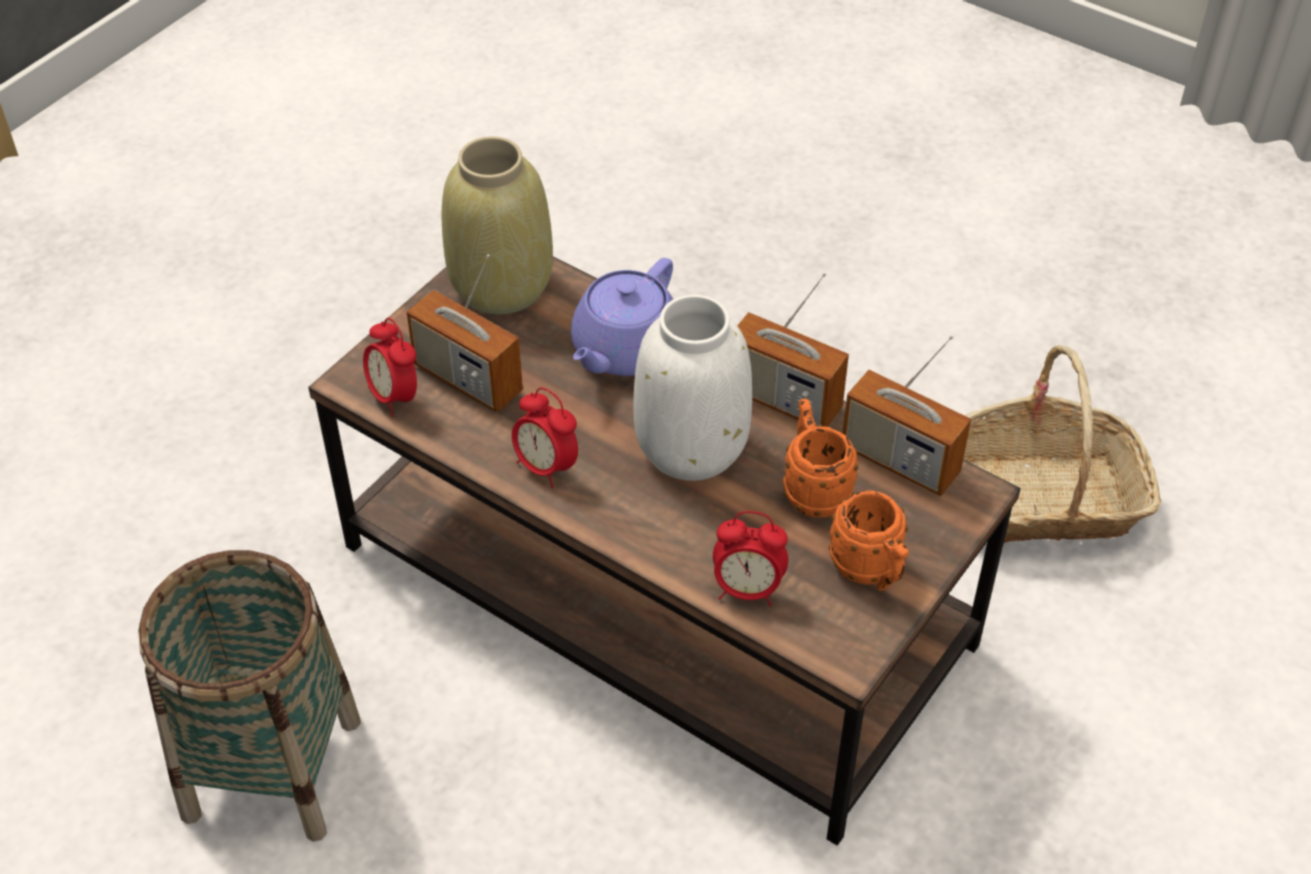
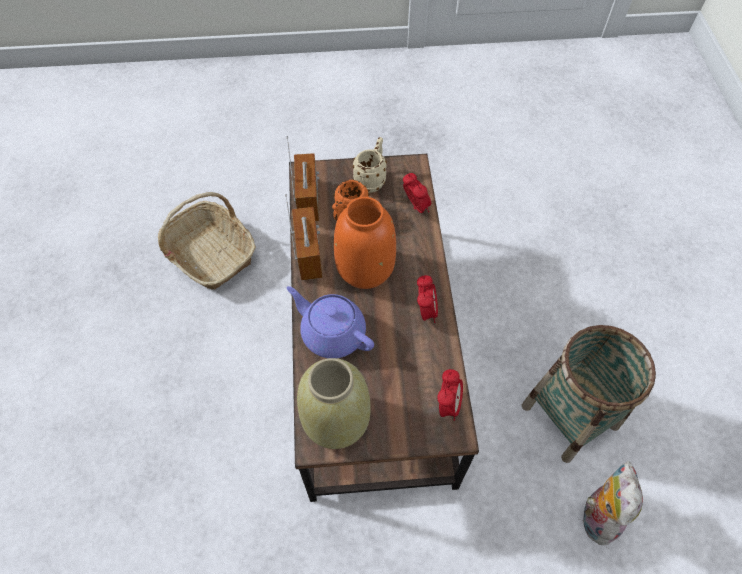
camera: 130 degrees left, 10 degrees up
(132, 674) = (596, 514): none -> plush toy
(468, 379) = (408, 382): radio -> none
(625, 350) = (332, 333): purple teapot -> purple teapot turned 135 degrees counterclockwise
(690, 446) = (365, 270): white vase -> orange vase
(870, 572) = (372, 179): orange mug -> beige mug

